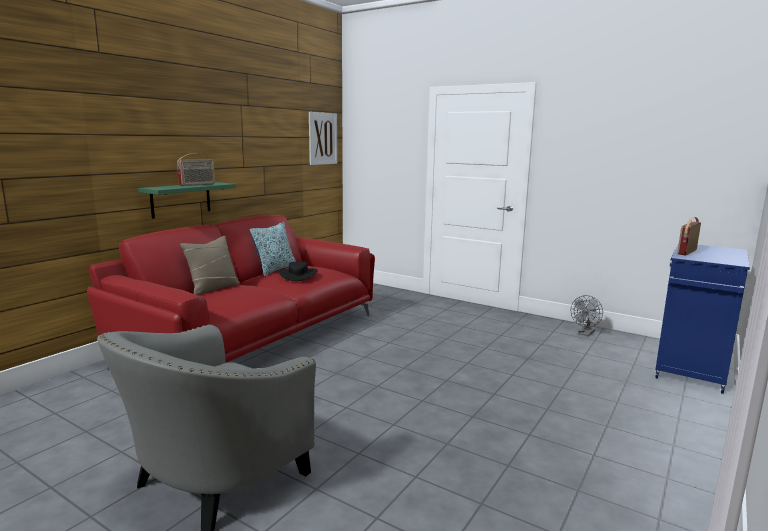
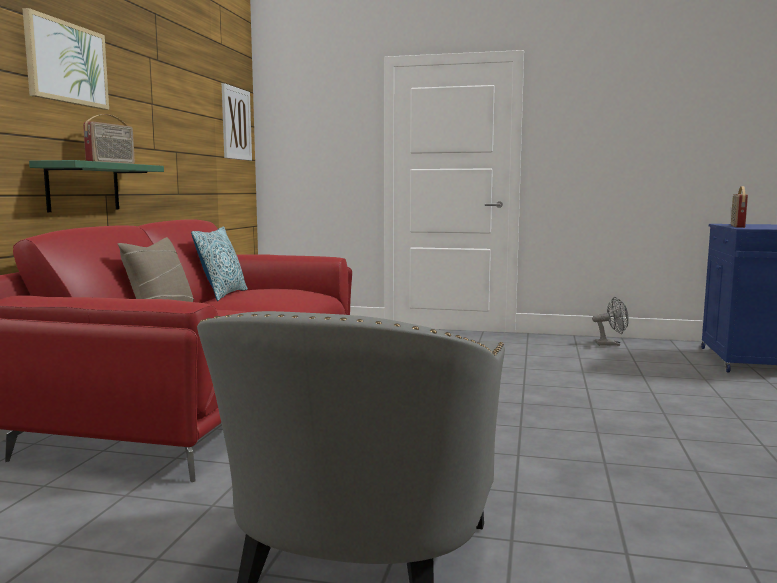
camera: 20 degrees left, 5 degrees down
(168, 122) = (66, 63): none -> picture
(298, 275) = (269, 295): black hat -> none
(585, 333) = (611, 344): grey fan -> grey fan turned 105 degrees counterclockwise

